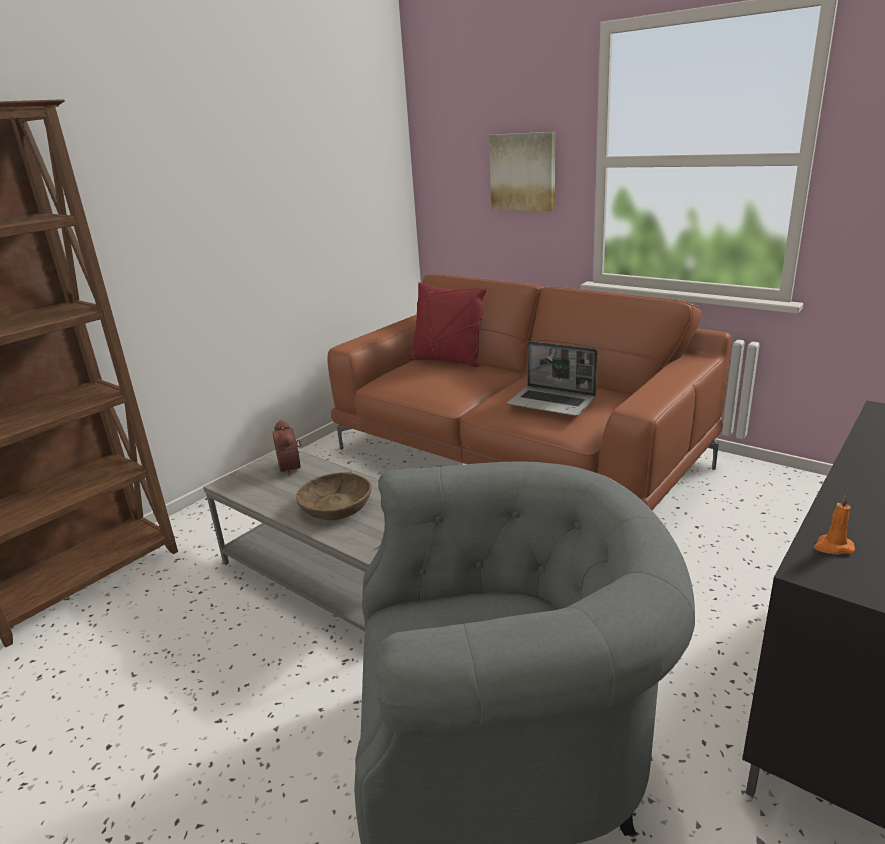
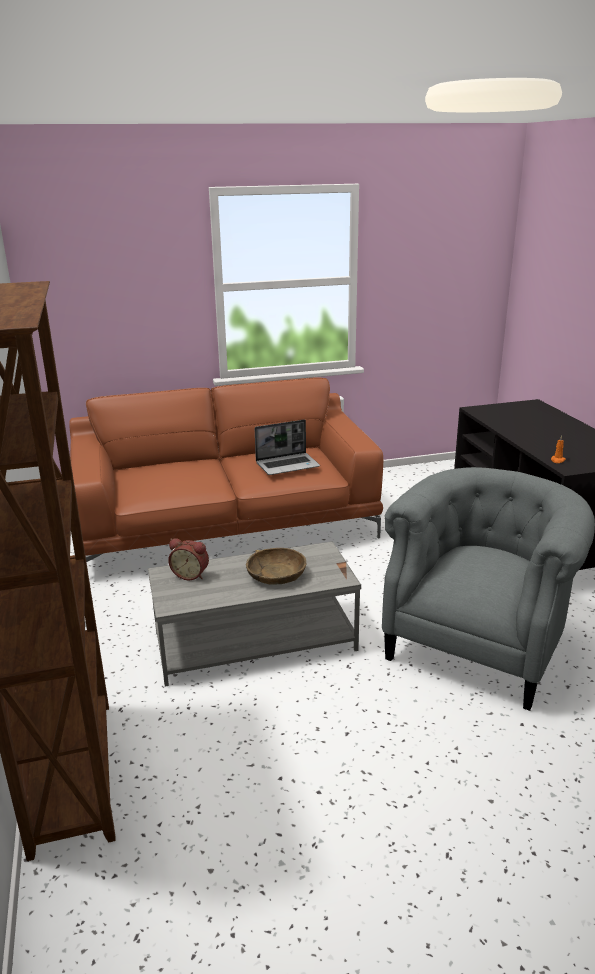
camera: 55 degrees left, 0 degrees up
(447, 361) = (155, 467): red pillow -> none
(523, 172) = (148, 299): picture -> none

